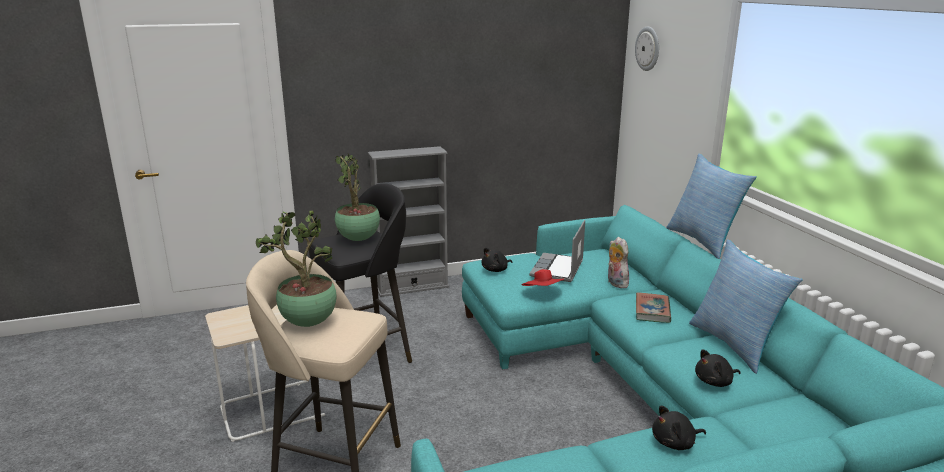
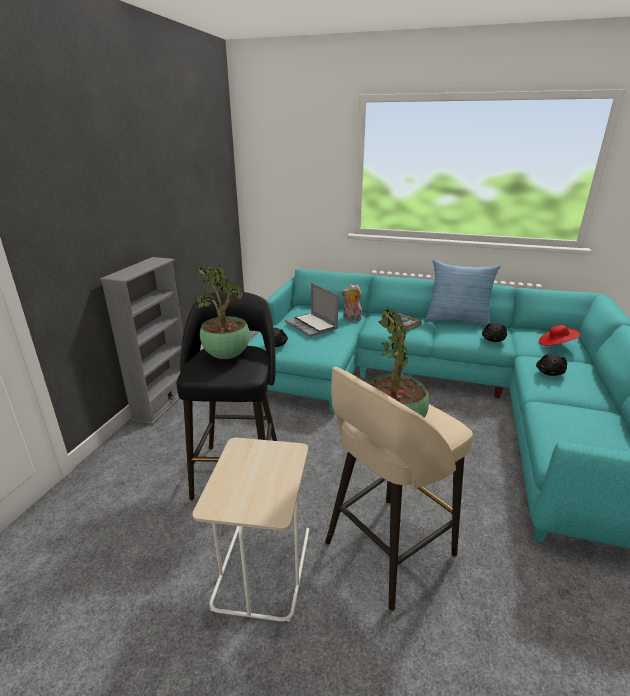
camera: 55 degrees left, 5 degrees up
(543, 292) = (336, 342): red hat -> red hat (556, 345)
(648, 48) = (265, 147): wall clock -> none
(703, 241) = (381, 272): pillow -> none

